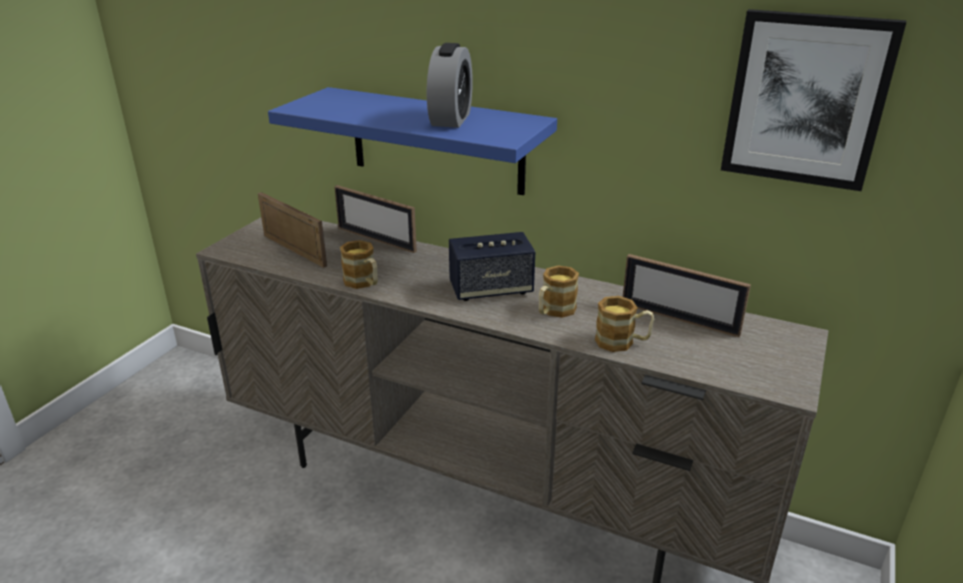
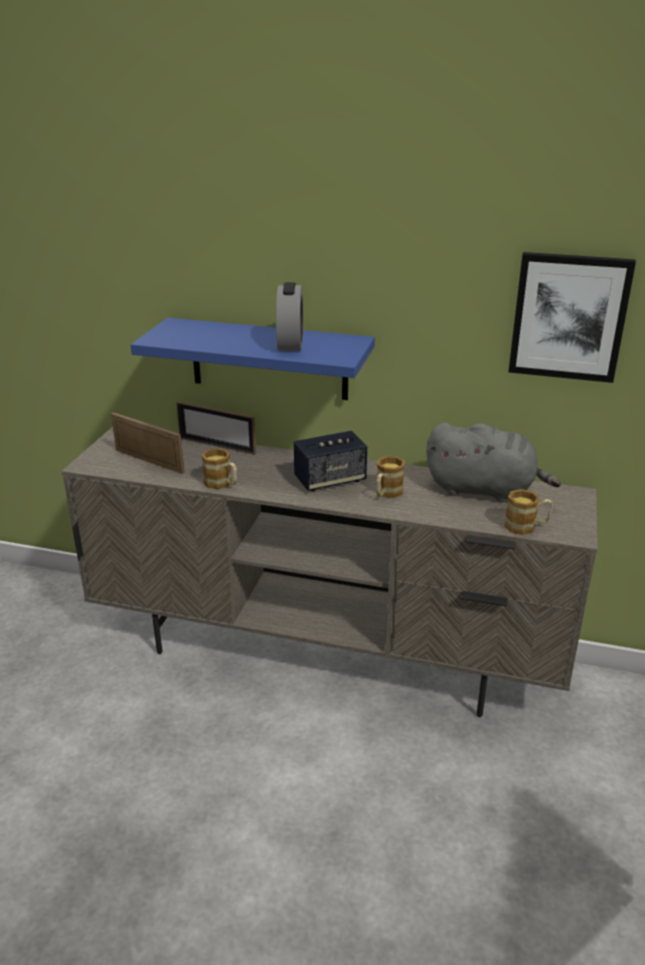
camera: 10 degrees left, 0 degrees up
(622, 342) = (446, 512): mug -> mug (526, 526)
(679, 319) = (484, 490): picture frame -> grey plush toy

